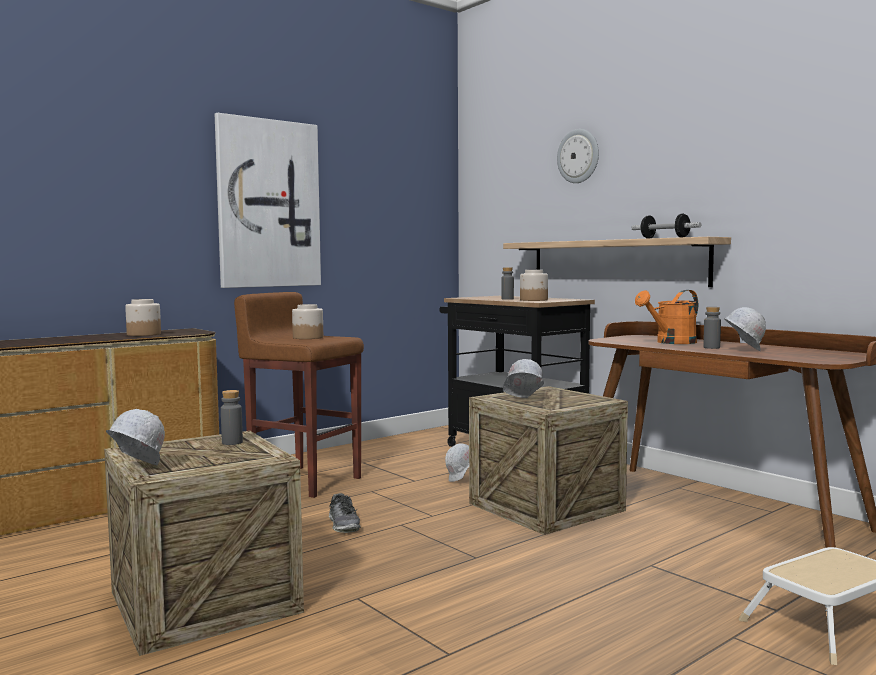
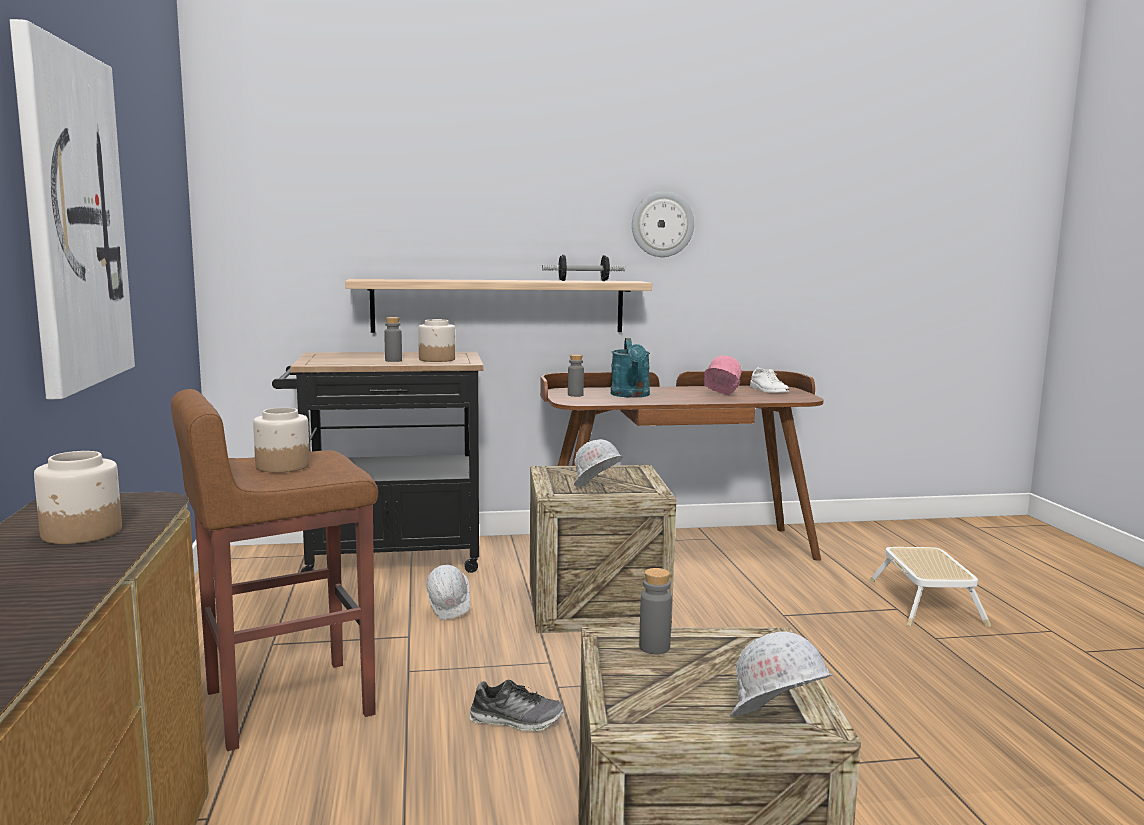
camera: 60 degrees left, 5 degrees up
(578, 156) = (438, 170): wall clock -> wall clock (662, 224)
(671, 342) = (631, 395): orange watering can -> turquoise watering can
(711, 347) = (685, 396): grey bottle -> grey bottle (575, 395)
(742, 351) = (720, 397): white hard hat -> pink hard hat
(828, 354) = (768, 390): none -> white shoe

